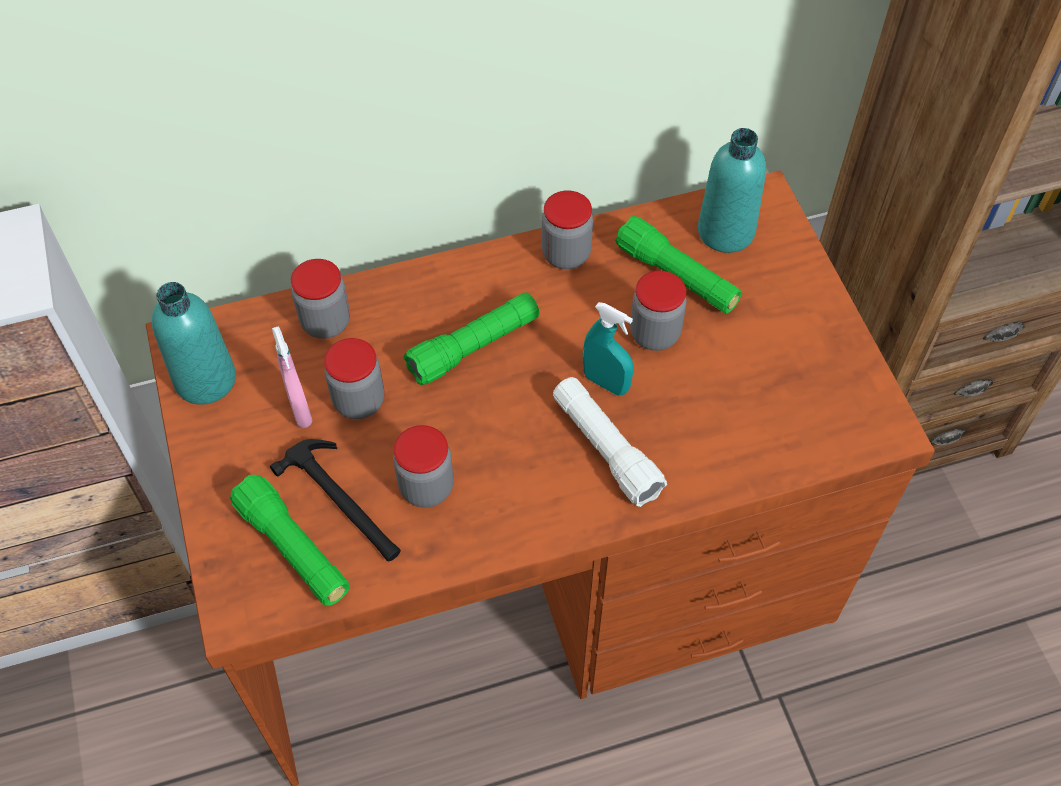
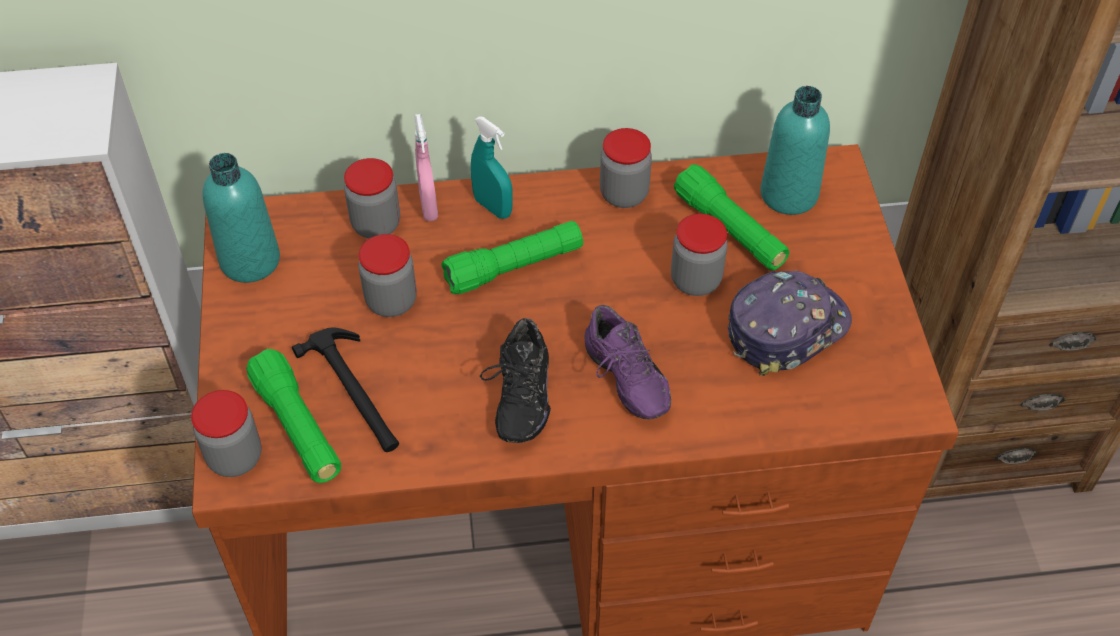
camera: 10 degrees right, 5 degrees down
(300, 410) = (333, 301): pink spray bottle -> pink spray bottle (428, 207)
(426, 487) = (438, 390): jar -> jar (235, 457)
(507, 483) = (518, 397): none -> black shoe
(605, 449) = (622, 380): white flashlight -> purple shoe
(606, 383) = (636, 319): turquoise spray bottle -> turquoise spray bottle (493, 207)
(751, 370) = (785, 328): none -> cap

